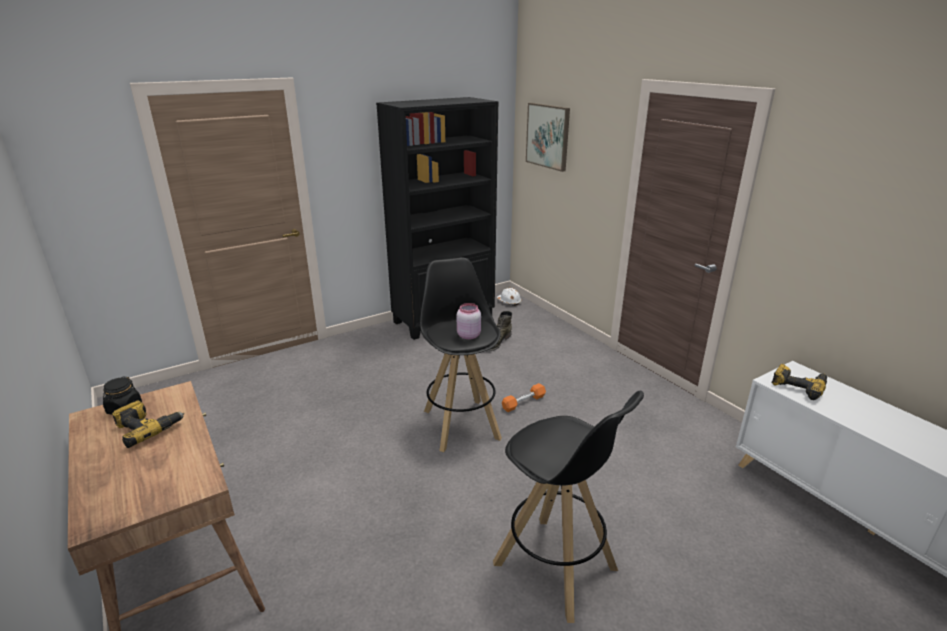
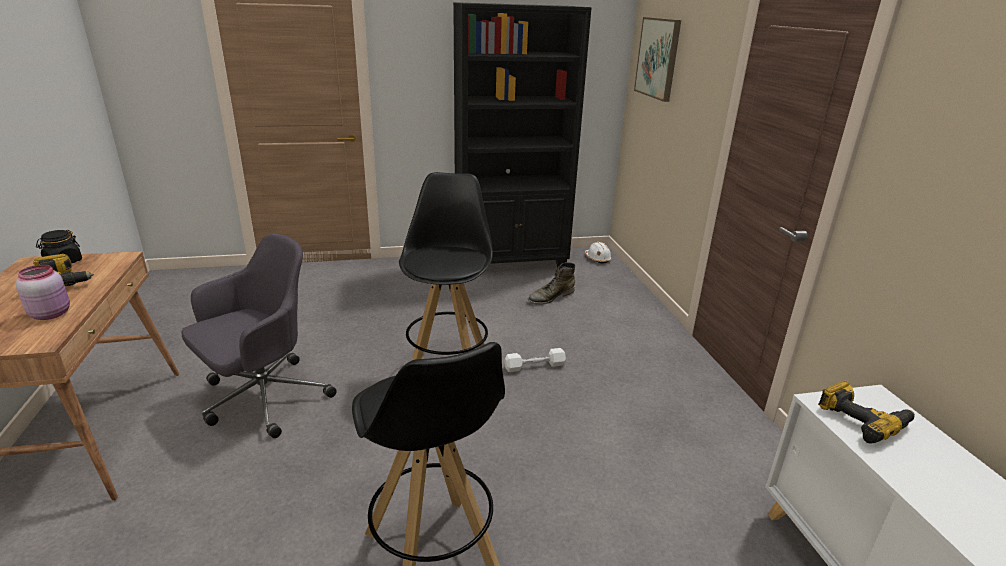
camera: 20 degrees right, 0 degrees up
(323, 488) = (263, 398): none -> grey office chair
(468, 335) = (446, 263): pink jar -> pink jar (51, 313)
(523, 402) = (534, 366): orange dumbbell -> white dumbbell

